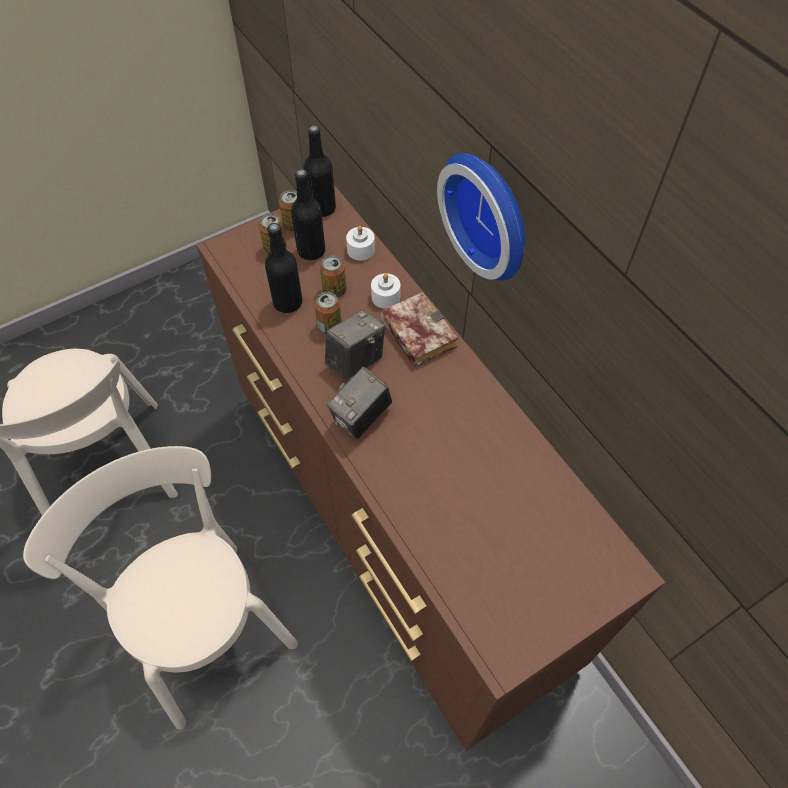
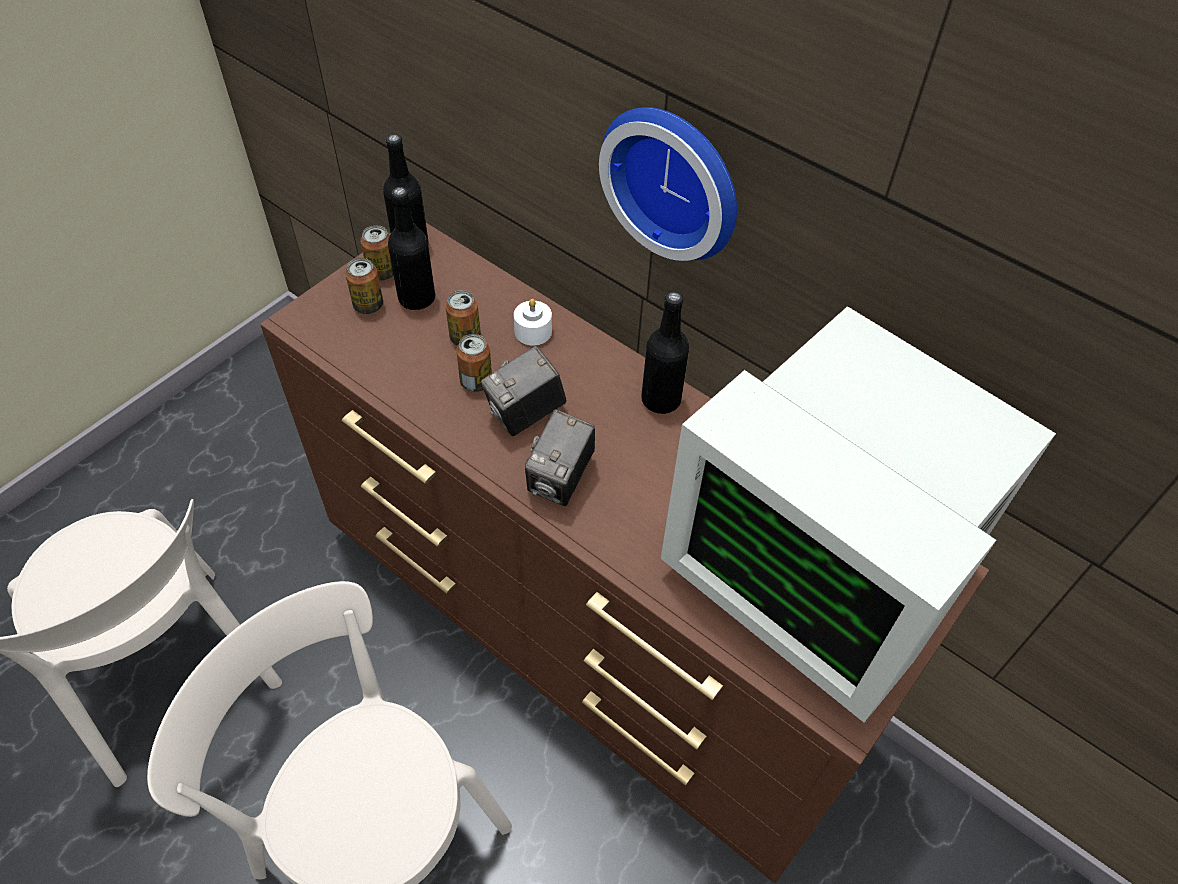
camera: 20 degrees left, 5 degrees down
(288, 302) = (411, 366): black bottle -> black bottle (661, 400)
(355, 360) = (525, 414): camera -> camera turned 150 degrees counterclockwise
(361, 250) = (479, 284): white candle -> none
(414, 333) = (586, 365): book -> none
(529, 543) = (821, 570): none -> monitor

